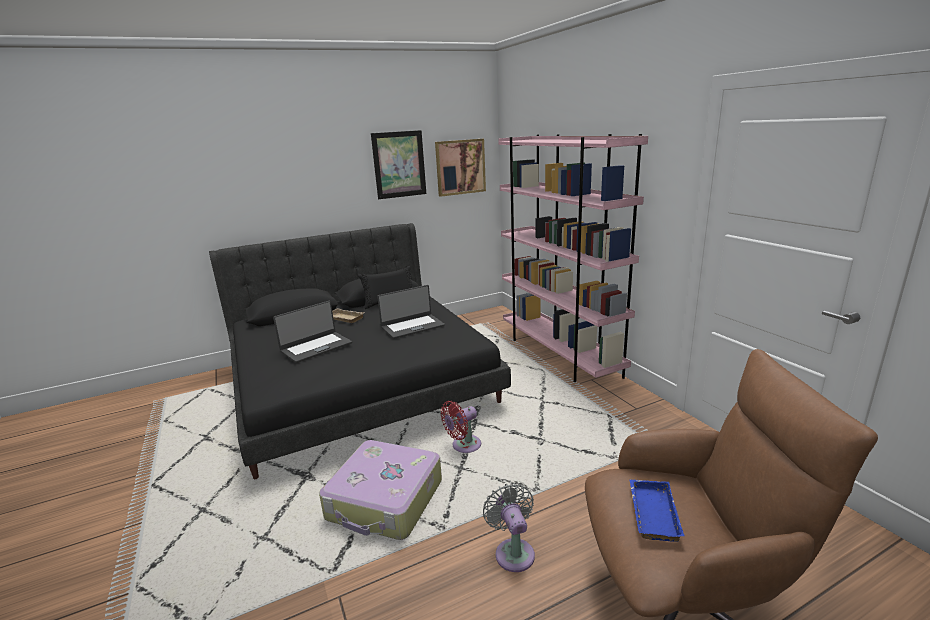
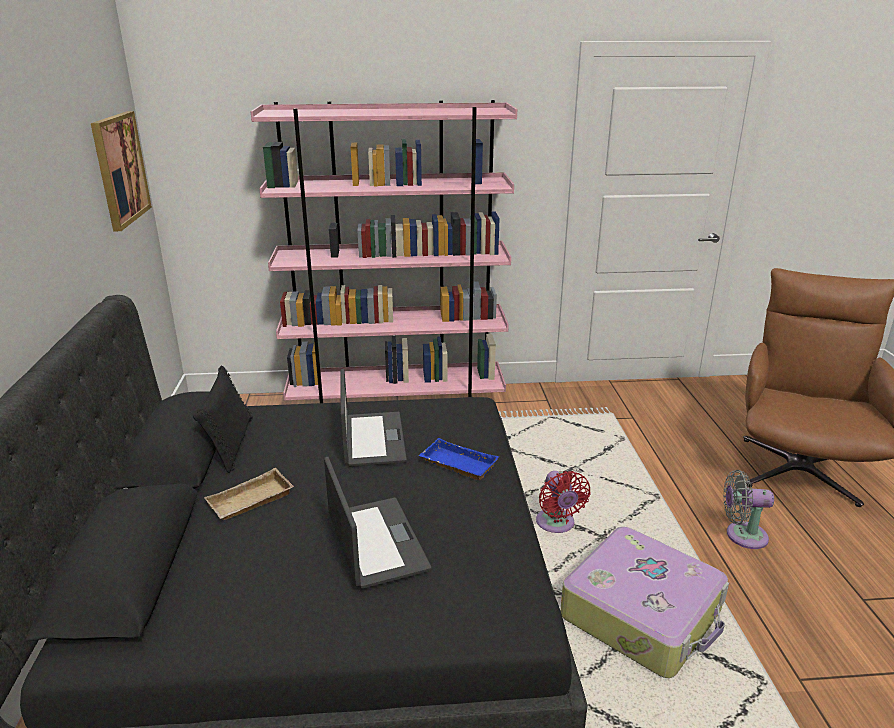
camera: 70 degrees left, 5 degrees up
(399, 164) = (66, 178): picture -> none
(651, 513) = (815, 410): blue tray -> blue tray (456, 465)

